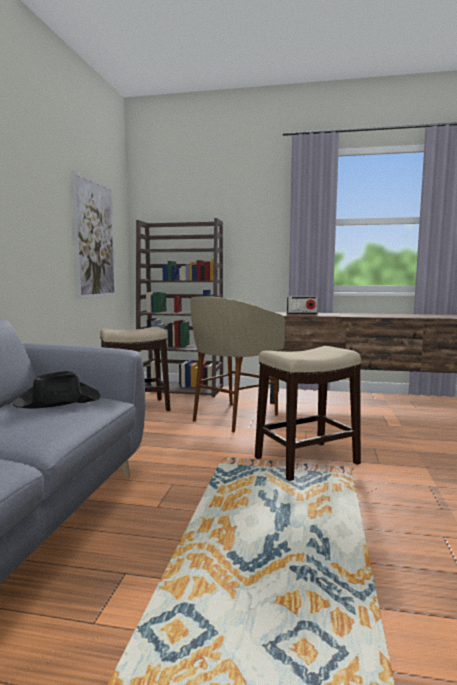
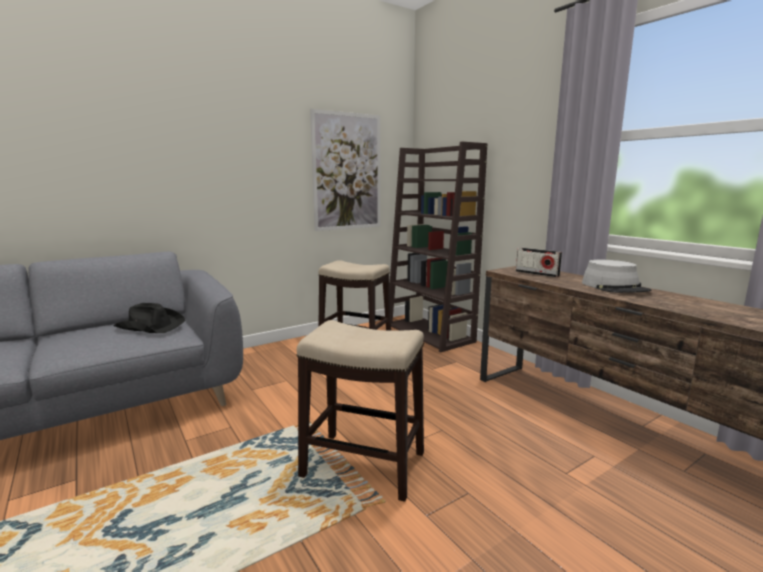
camera: 45 degrees right, 5 degrees up
(233, 417) = (408, 382): beige stool -> none
(356, 314) = (614, 287): none -> grey hat

